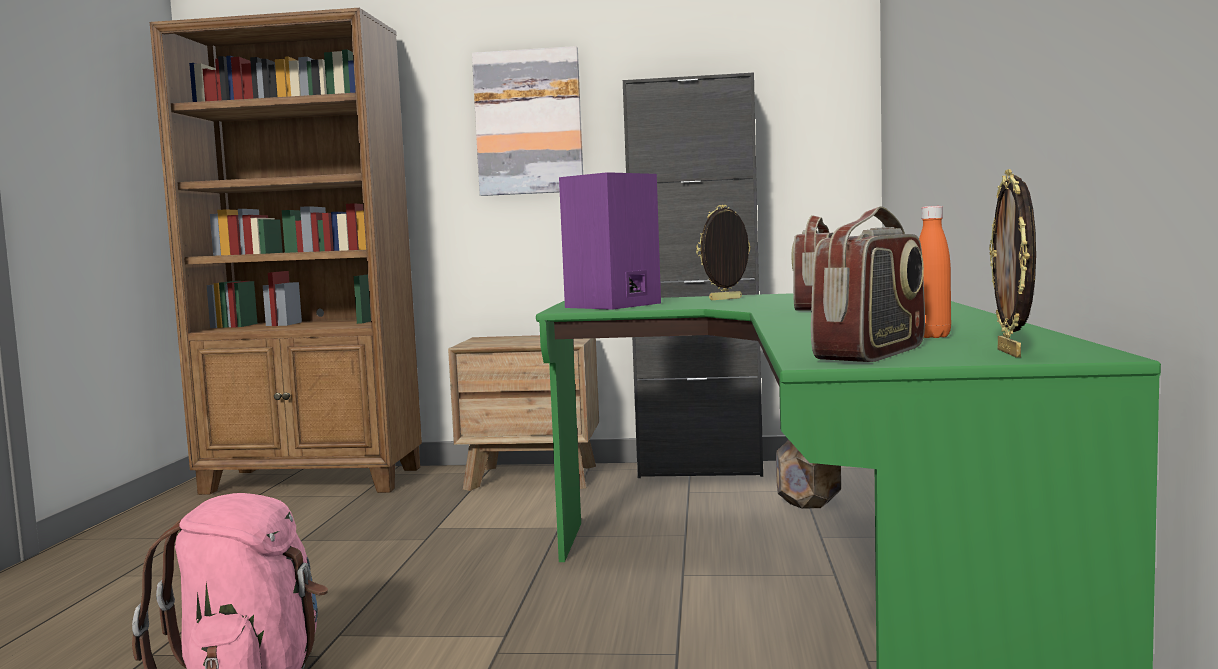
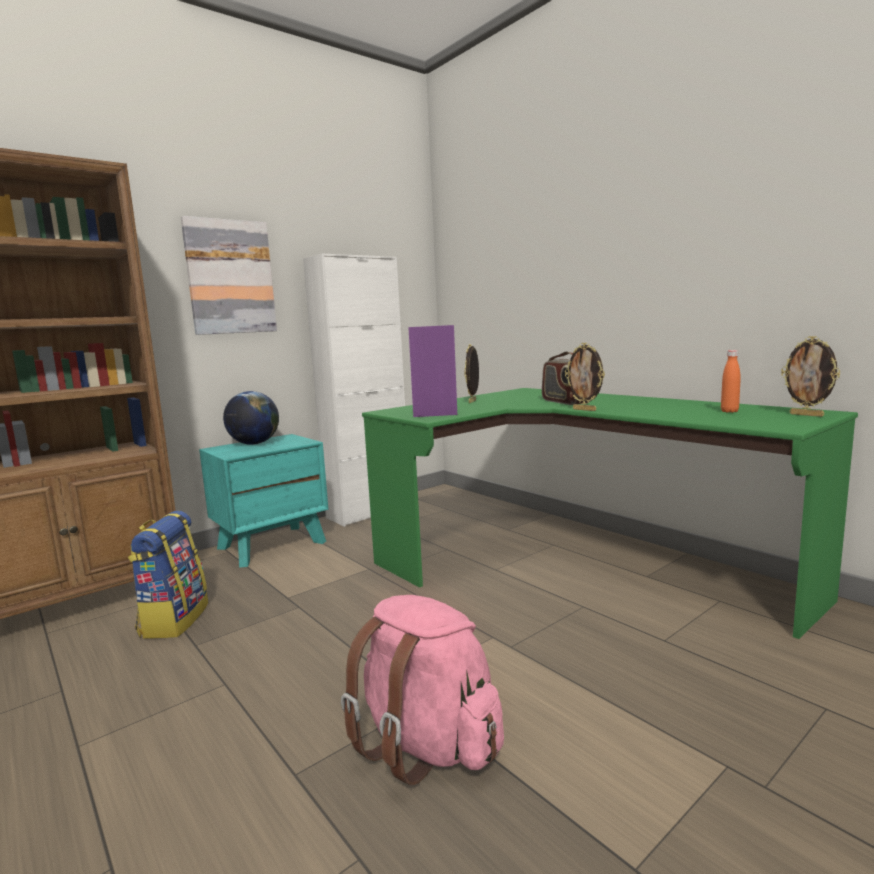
camera: 45 degrees left, 5 degrees up
(331, 515) = (174, 620): none -> backpack
(525, 338) = (254, 444): none -> globe
(532, 477) = (272, 545): brown nightstand -> turquoise nightstand
(700, 470) = (369, 512): black cabinet -> white cabinet
(767, 317) = (585, 410): none -> picture frame
(809, 503) = (465, 515): brown planter -> none
(872, 353) = (772, 422): radio -> none

